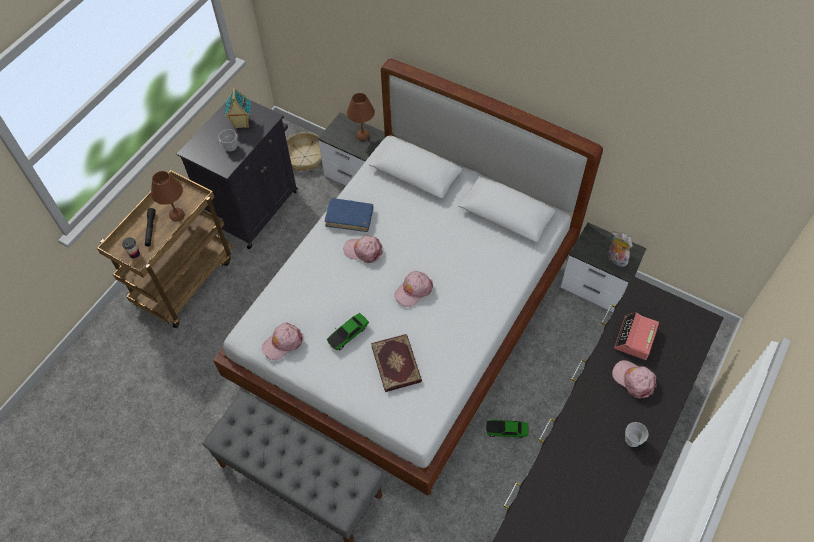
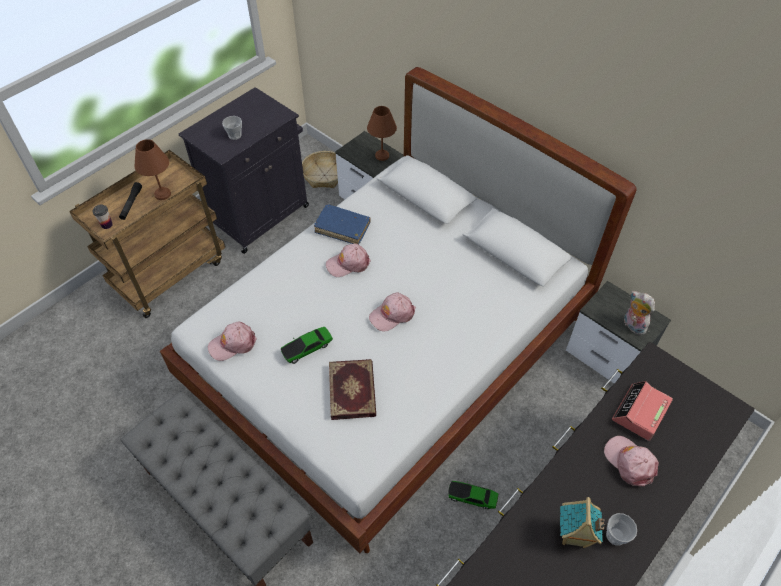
camera: 10 degrees right, 5 degrees down
(241, 123) = (253, 115): toy house -> toy house (573, 536)
(363, 250) = (348, 263): pink cap -> pink cap turned 45 degrees counterclockwise

